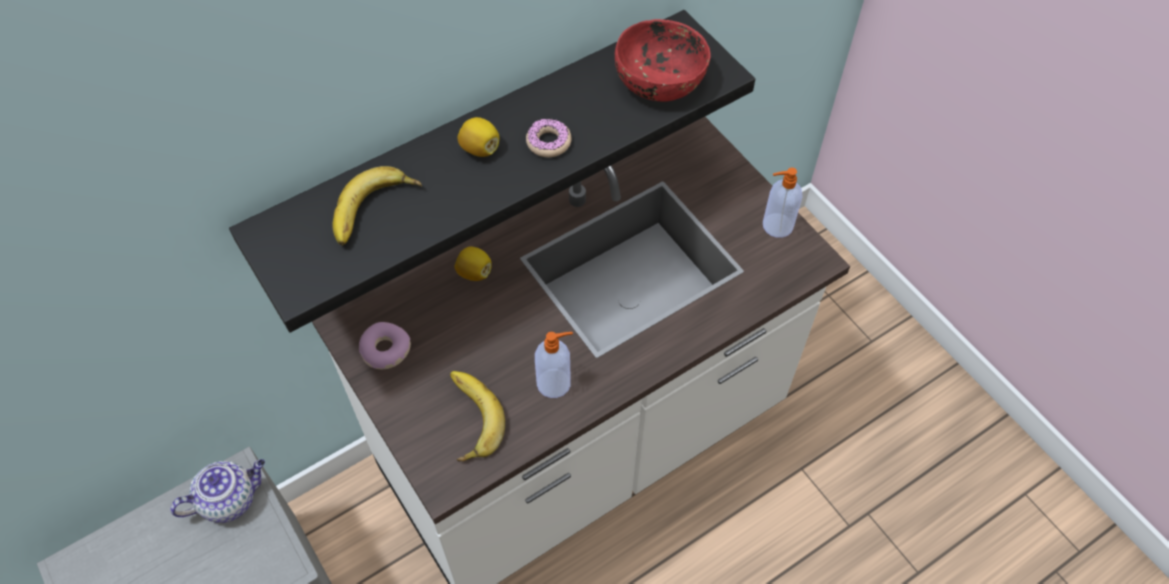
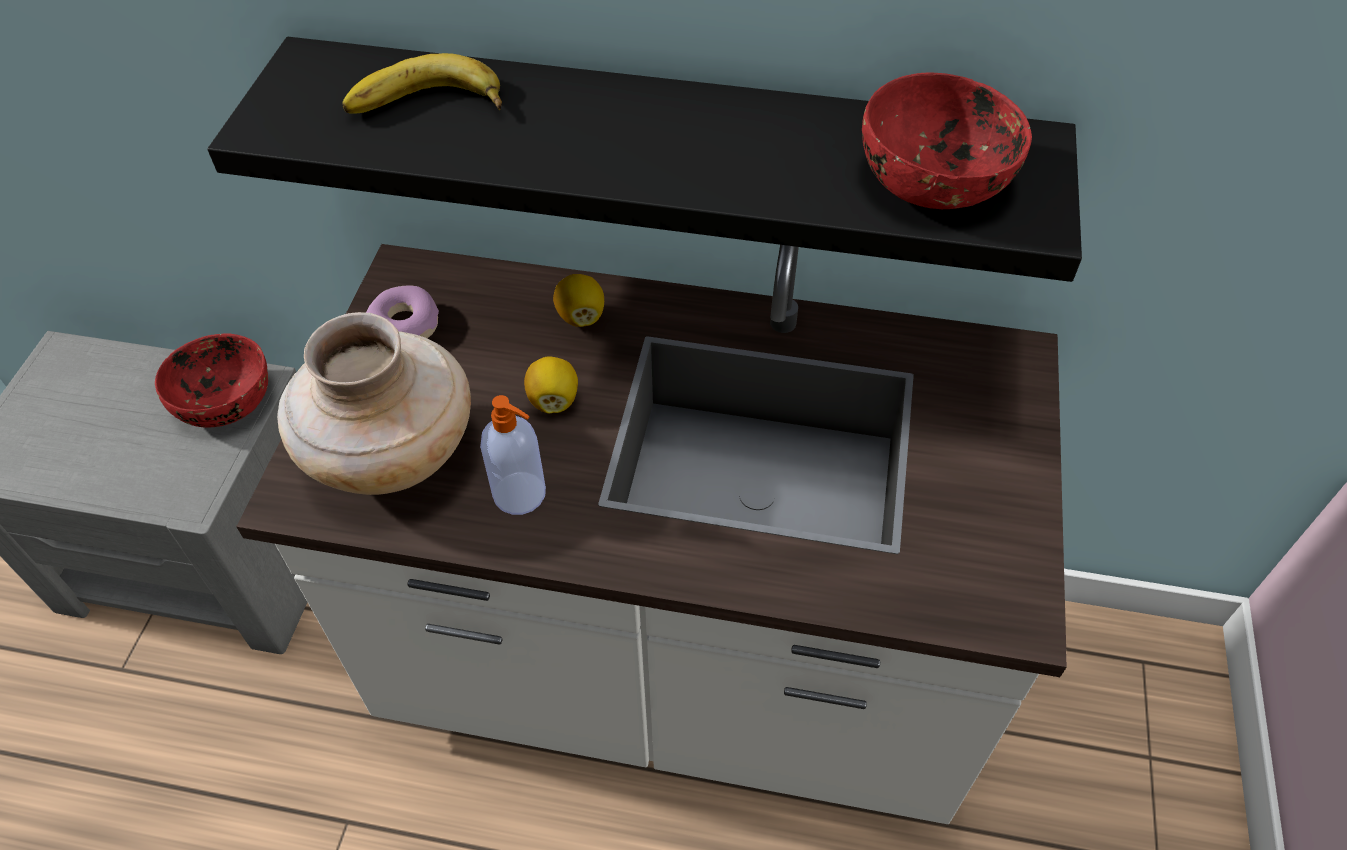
camera: 45 degrees right, 5 degrees down
(230, 499) = (226, 400): teapot -> red bowl
(467, 418) = (392, 455): banana -> beige vase
(480, 148) = (616, 117): lemon -> lemon (553, 400)
(548, 142) = (702, 159): donut -> none
(776, 225) = (1010, 533): soap dispenser -> none

